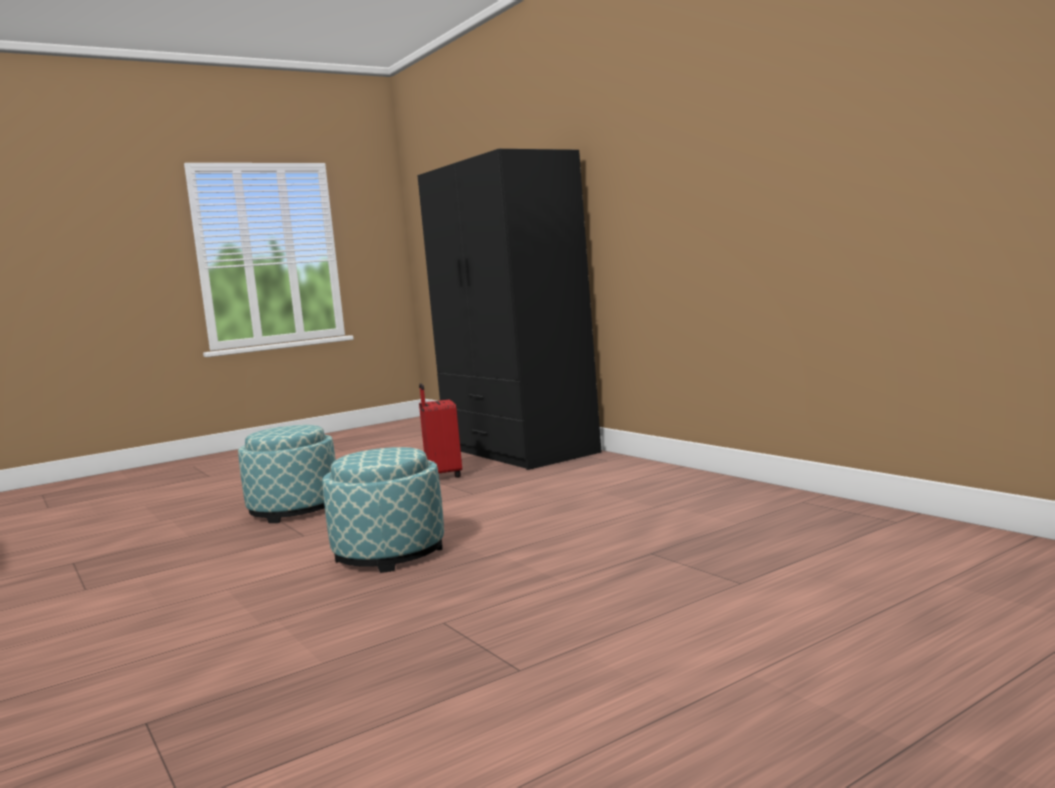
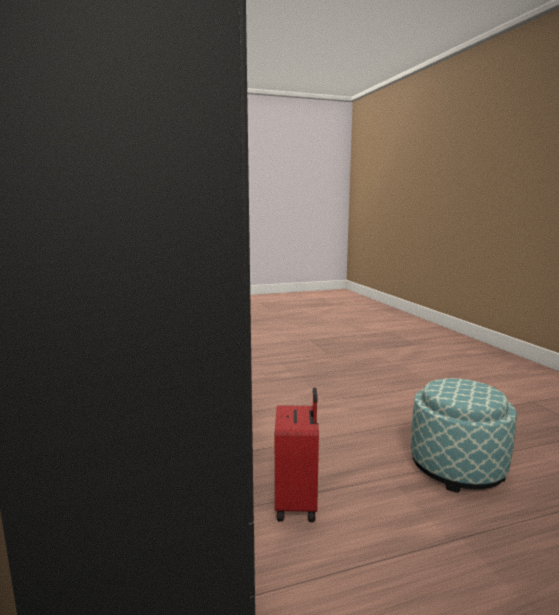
camera: 165 degrees left, 5 degrees up
(389, 554) = (352, 389): ottoman -> none

